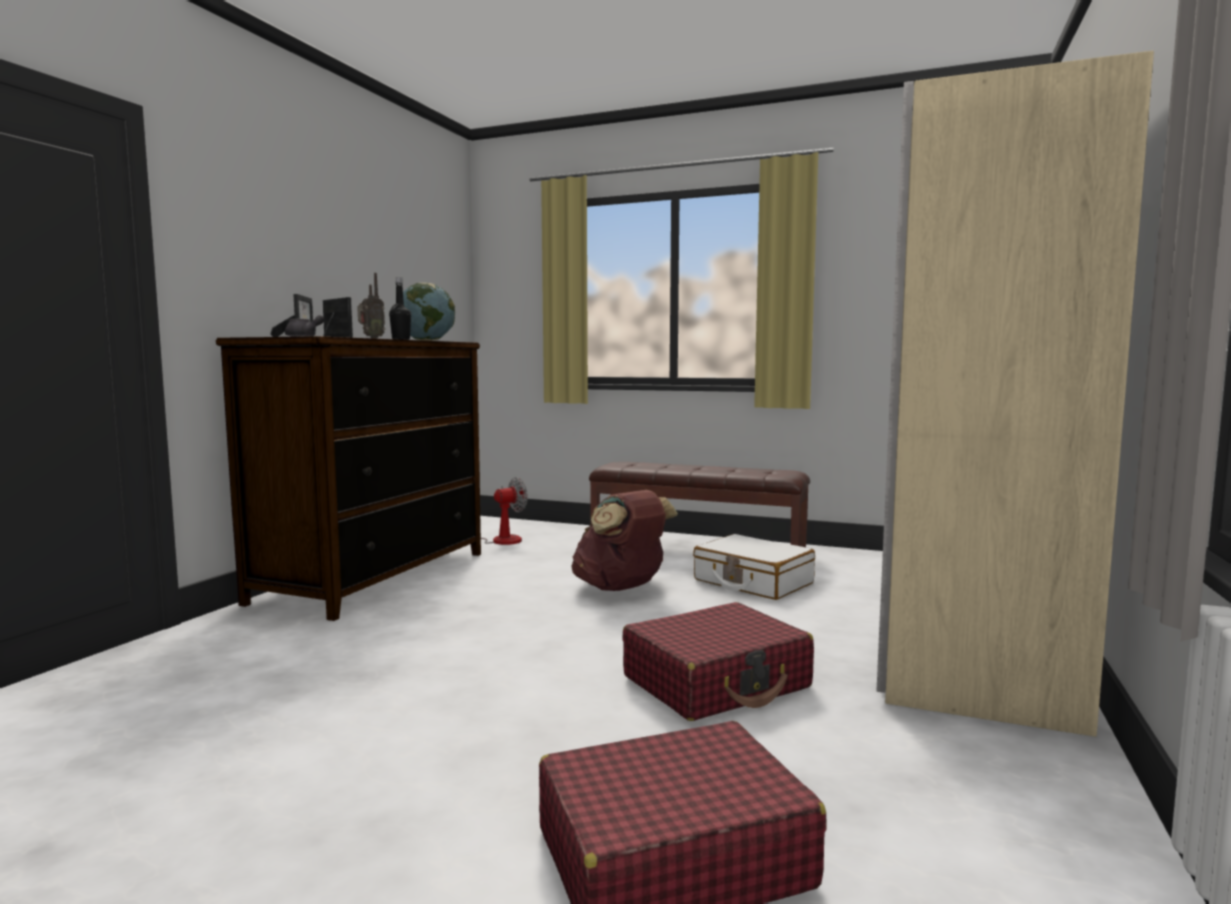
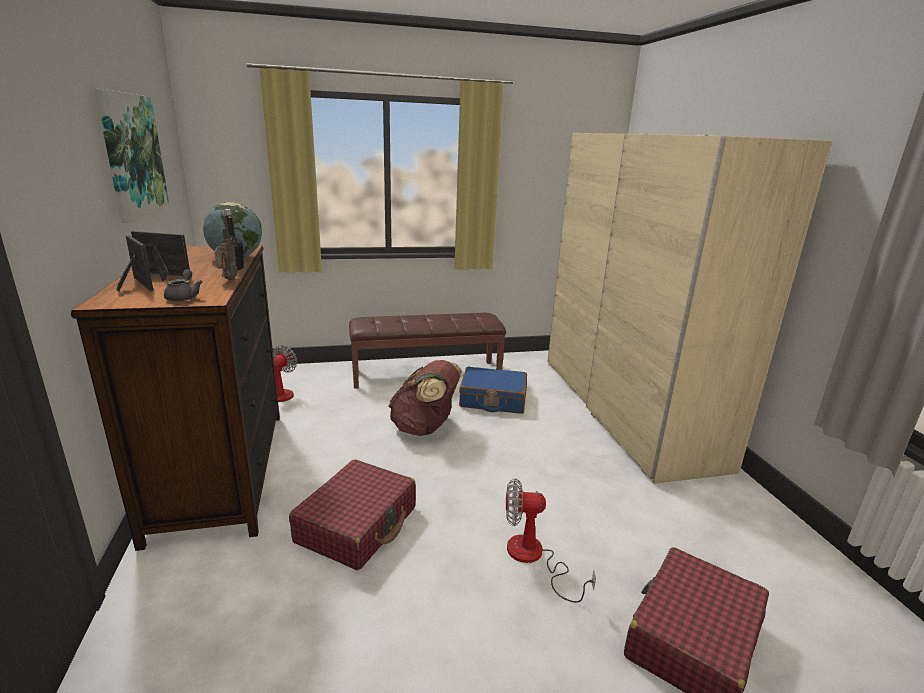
camera: 35 degrees left, 15 degrees up
(373, 251) = (132, 155): none -> picture
(574, 713) = (534, 558): none -> fan
(717, 682) = (571, 498): red suitcase -> red suitcase (357, 525)
(752, 582) = (493, 400): white suitcase -> blue suitcase

